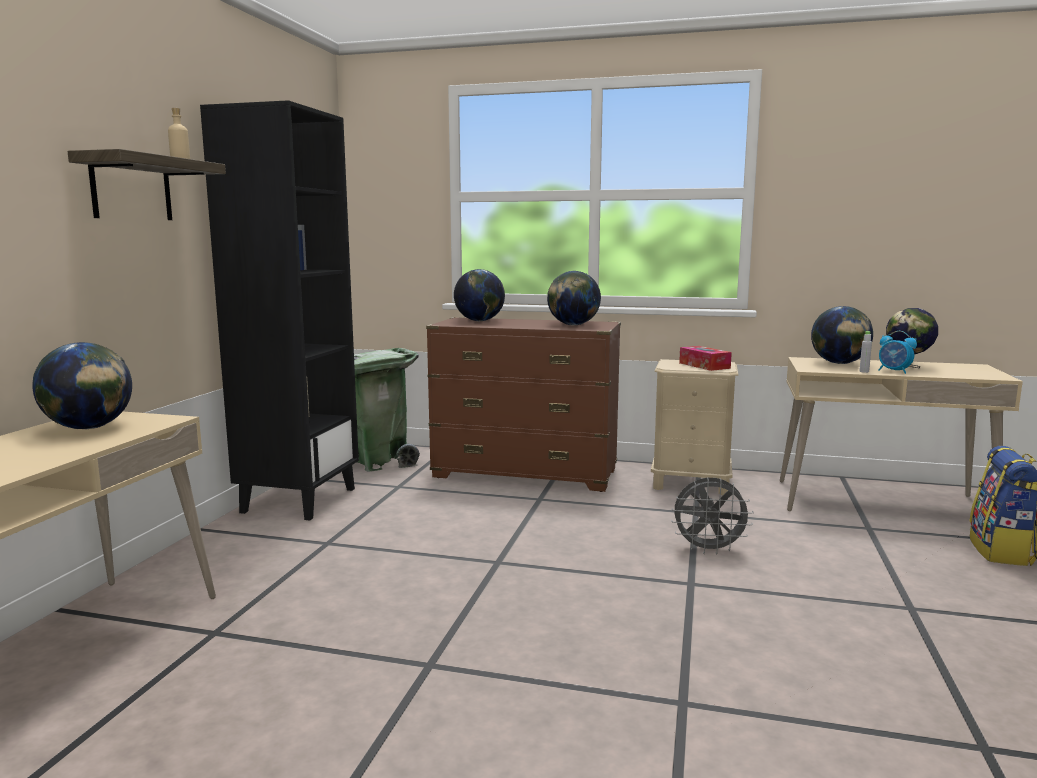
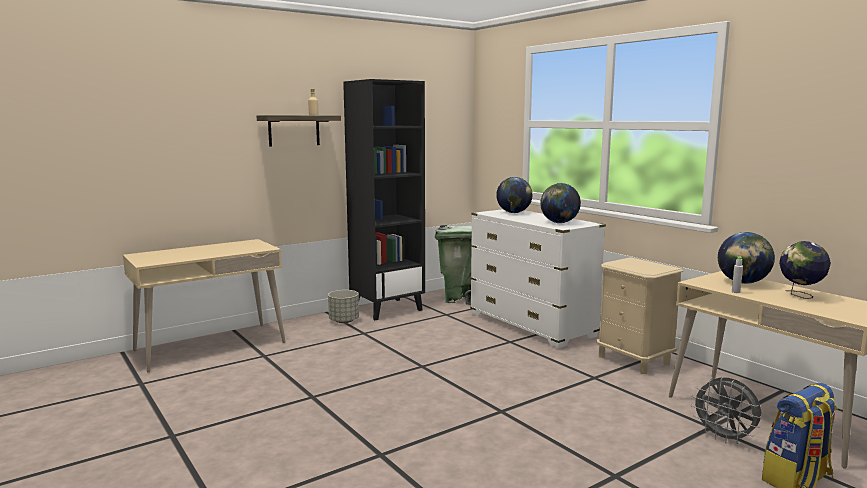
camera: 40 degrees right, 0 degrees up
(89, 428) = (235, 247): globe -> none
(260, 534) = (343, 321): none -> grey planter
(525, 474) = (531, 325): brown dresser -> white dresser
(704, 365) = (644, 267): tissue box -> none
(708, 550) = (553, 399): grey fan -> grey fan (724, 438)
(894, 371) = (766, 296): alarm clock -> none

